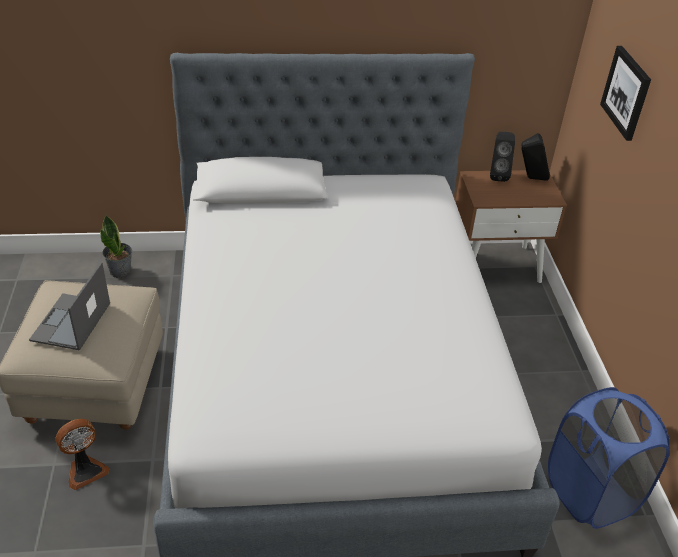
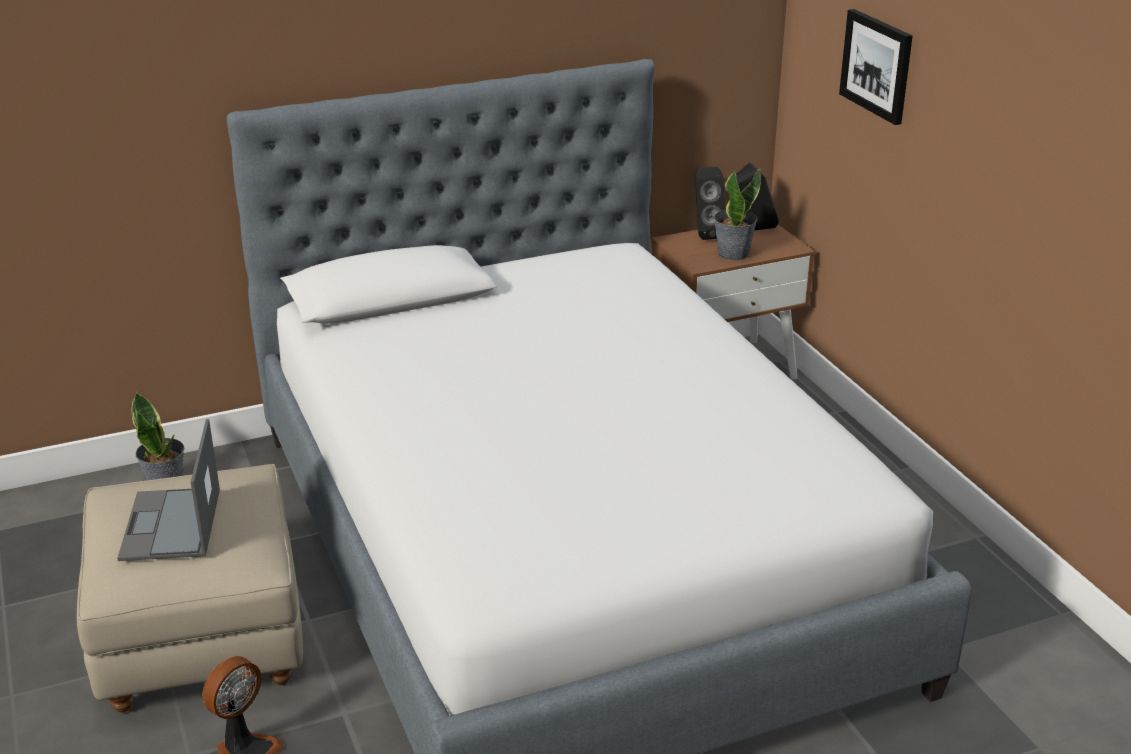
camera: 15 degrees left, 10 degrees down
(508, 195) = (732, 254): none -> potted plant
(590, 494) = (981, 607): blue laundry basket -> none

